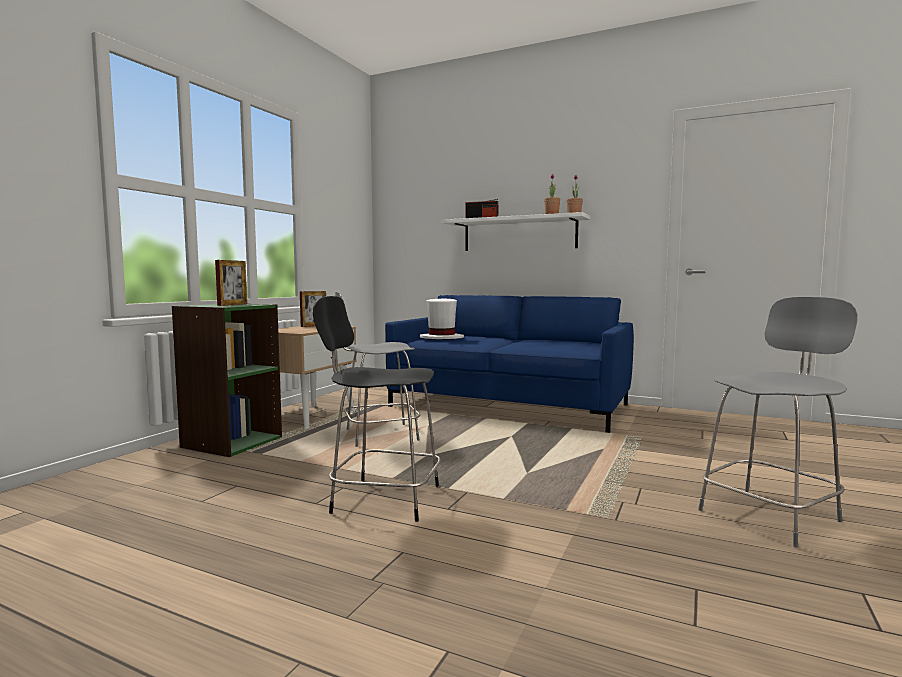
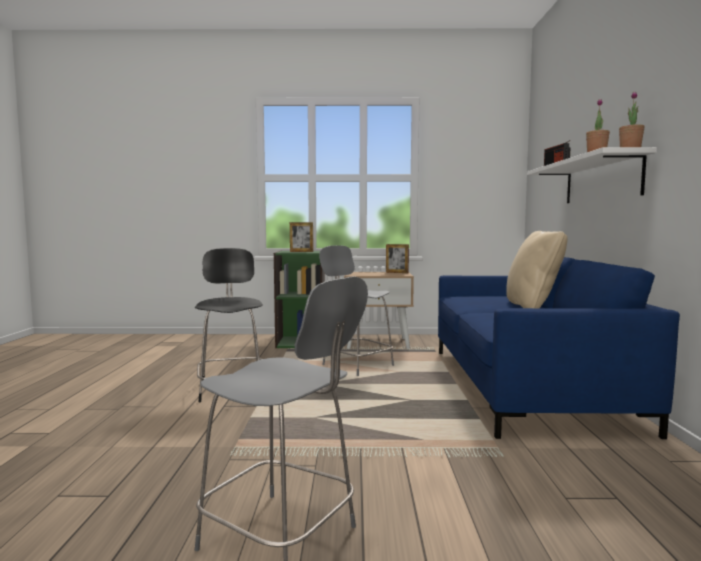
camera: 65 degrees right, 0 degrees up
(441, 338) = (483, 297): white hat -> none
(501, 338) = (532, 307): none -> beige pillow

